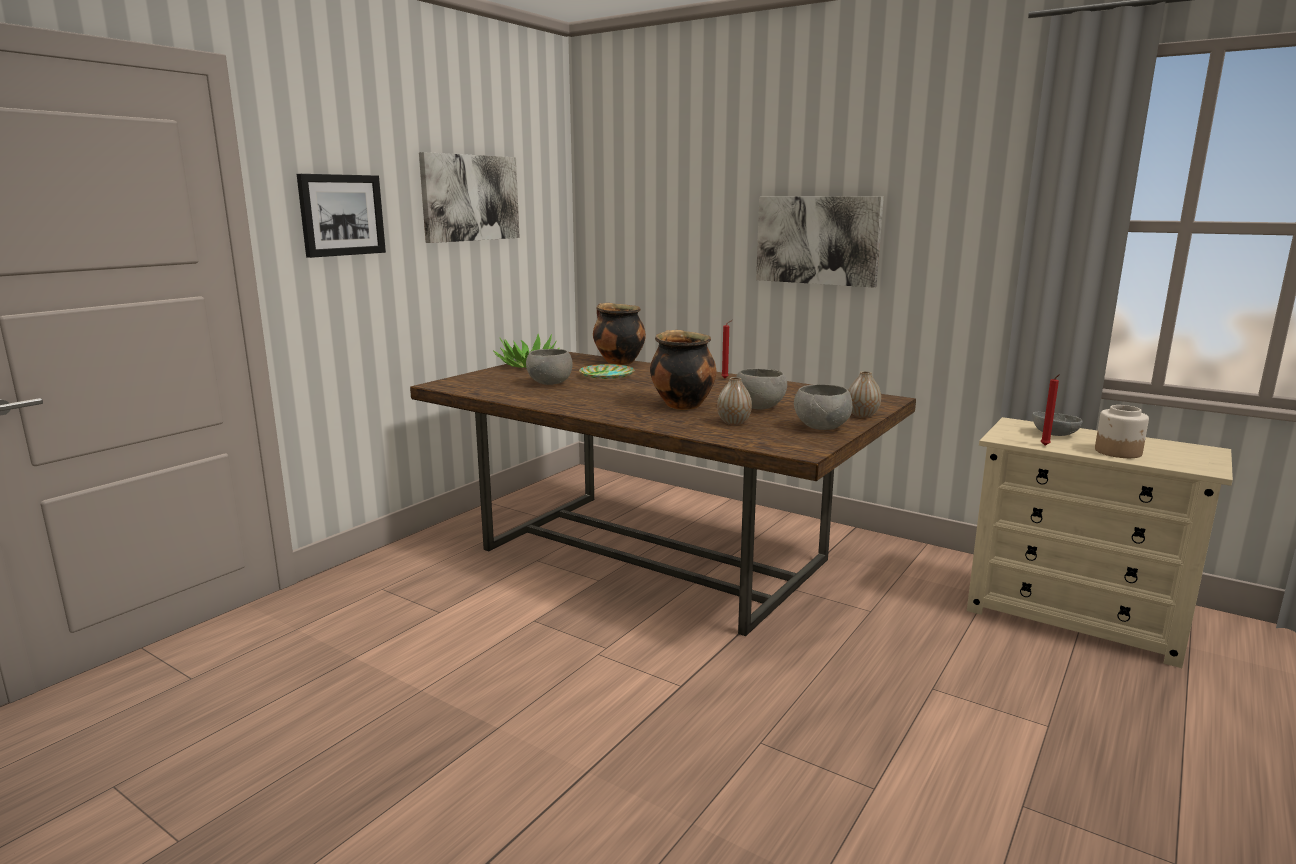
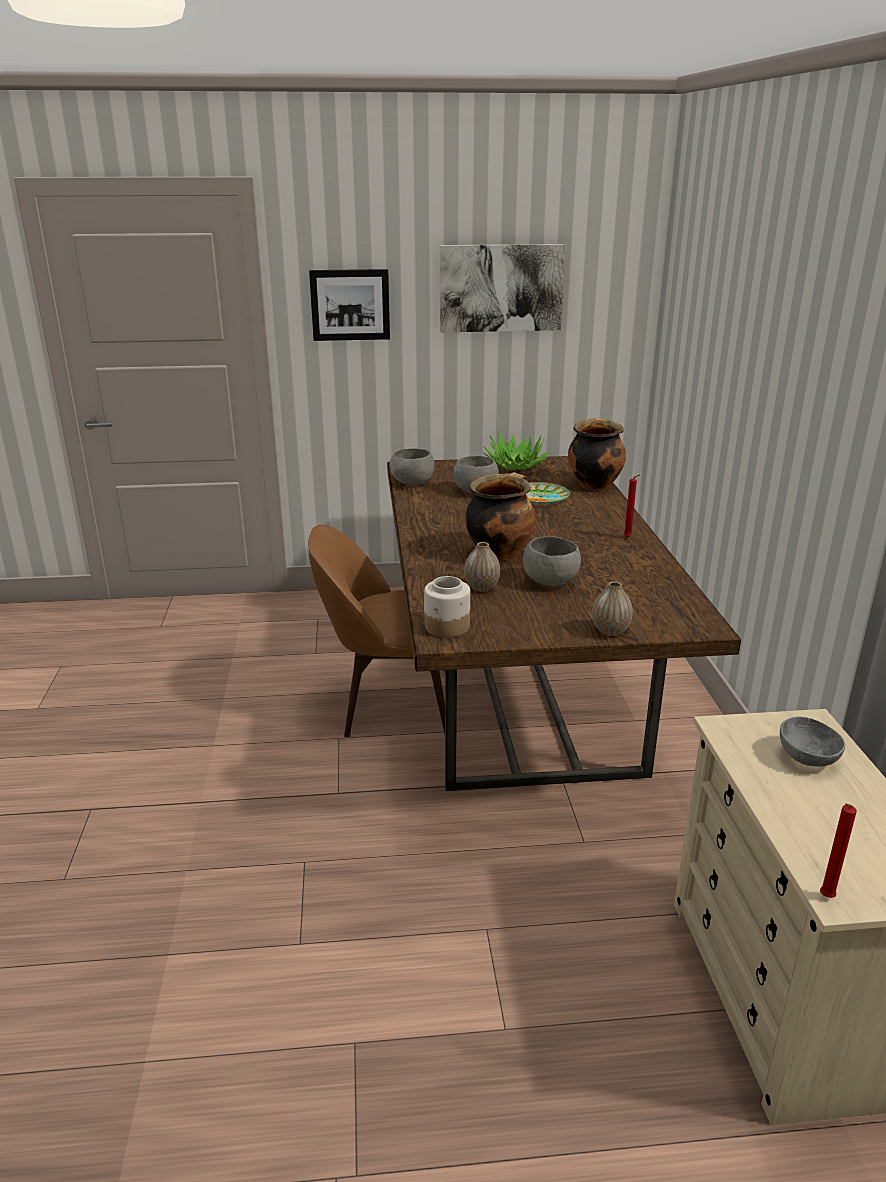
camera: 50 degrees right, 10 degrees up
(587, 609) = (392, 703): none -> brown chair
(817, 240) = (784, 398): picture -> none
(822, 428) = (530, 626): grey bowl -> grey bowl (412, 483)
(1045, 446) = (741, 761): red candle -> red candle (825, 898)
(1118, 452) = (804, 816): jar -> jar (447, 627)

